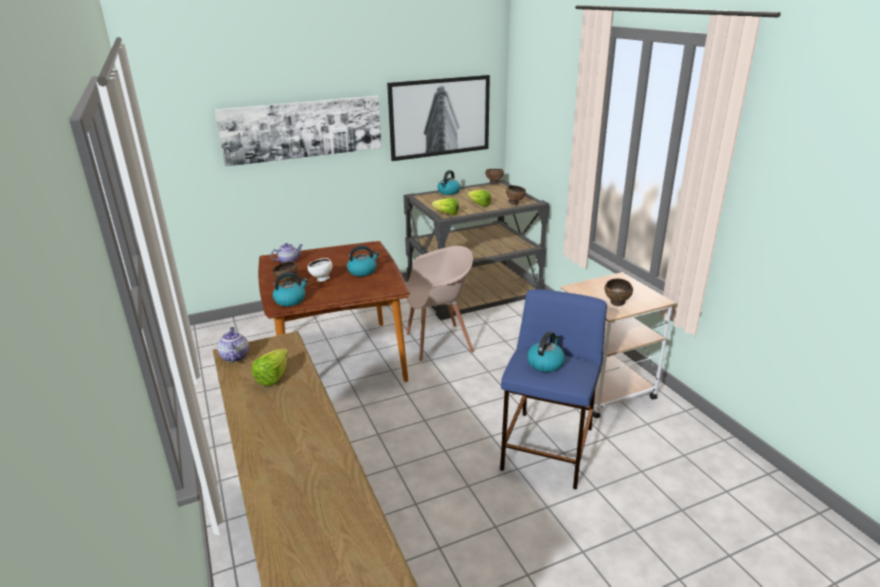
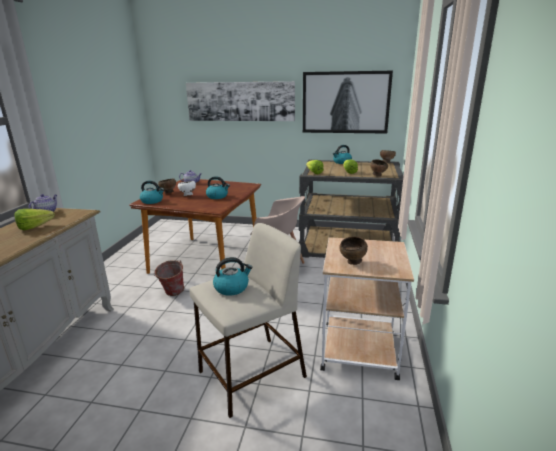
camera: 35 degrees right, 5 degrees down
(356, 413) = (172, 293): none -> bucket
(548, 449) = (251, 375): blue stool -> beige stool

